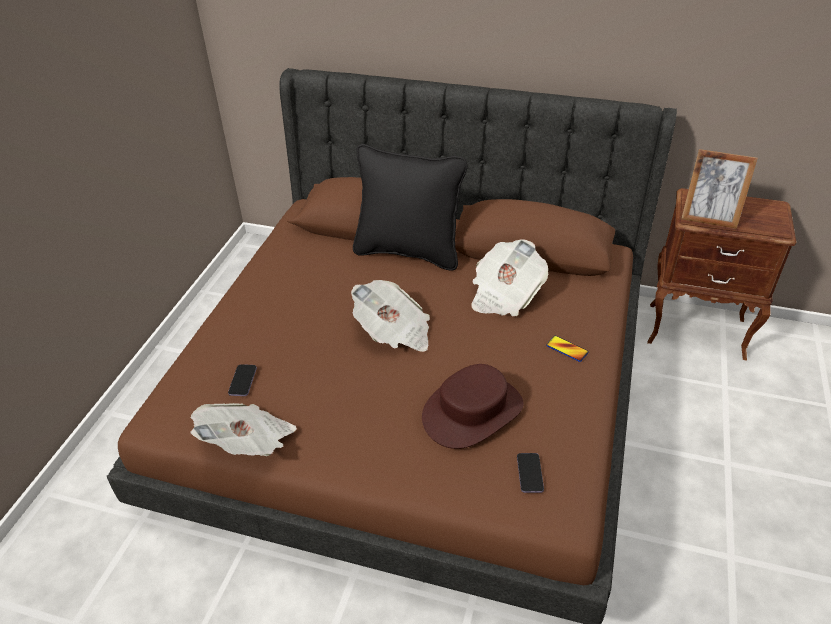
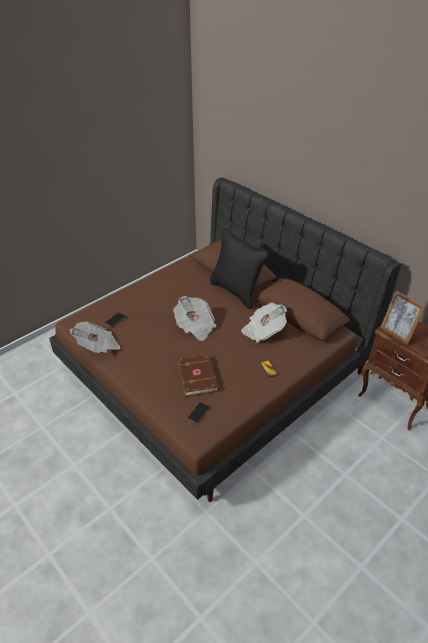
camera: 30 degrees right, 0 degrees up
(472, 411) = (198, 376): brown hat -> brown book

